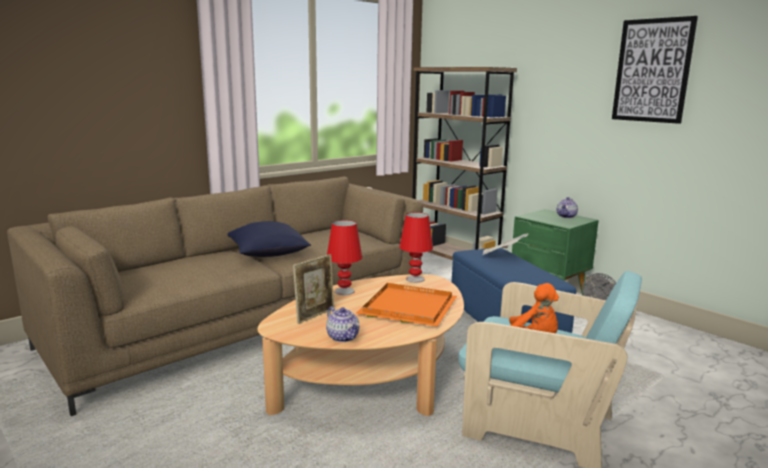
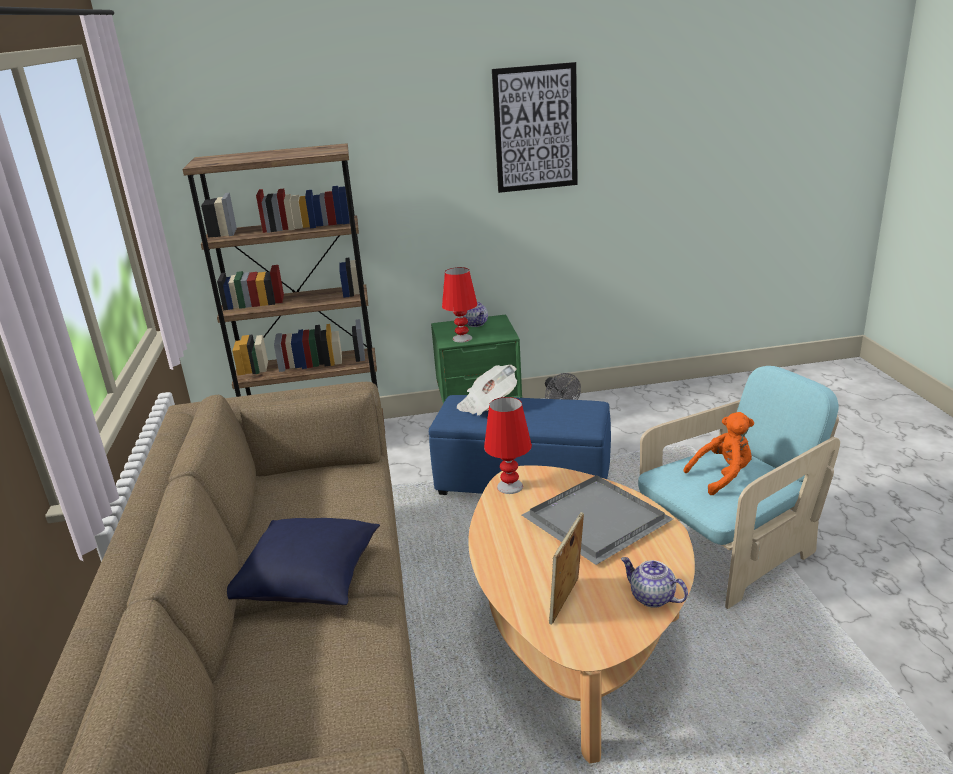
camera: 55 degrees left, 10 degrees up
(315, 315) = (567, 602): picture frame -> picture frame turned 135 degrees counterclockwise
(343, 337) = (651, 597): teapot -> teapot turned 135 degrees counterclockwise
(344, 291) = (503, 554): red table lamp -> red table lamp (462, 338)
(410, 307) = (596, 519): orange tray -> grey tray

